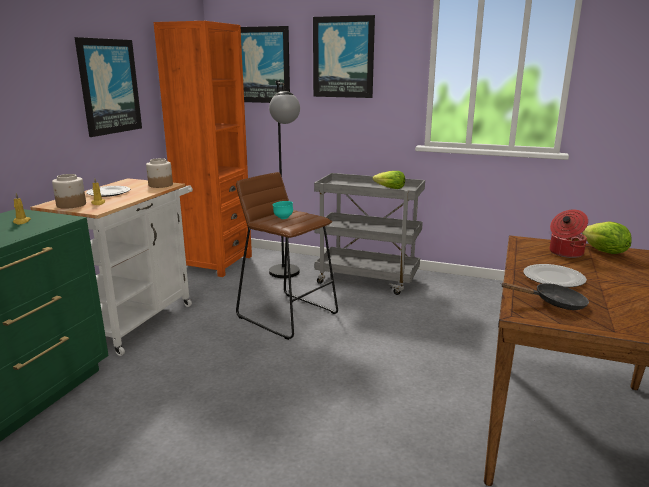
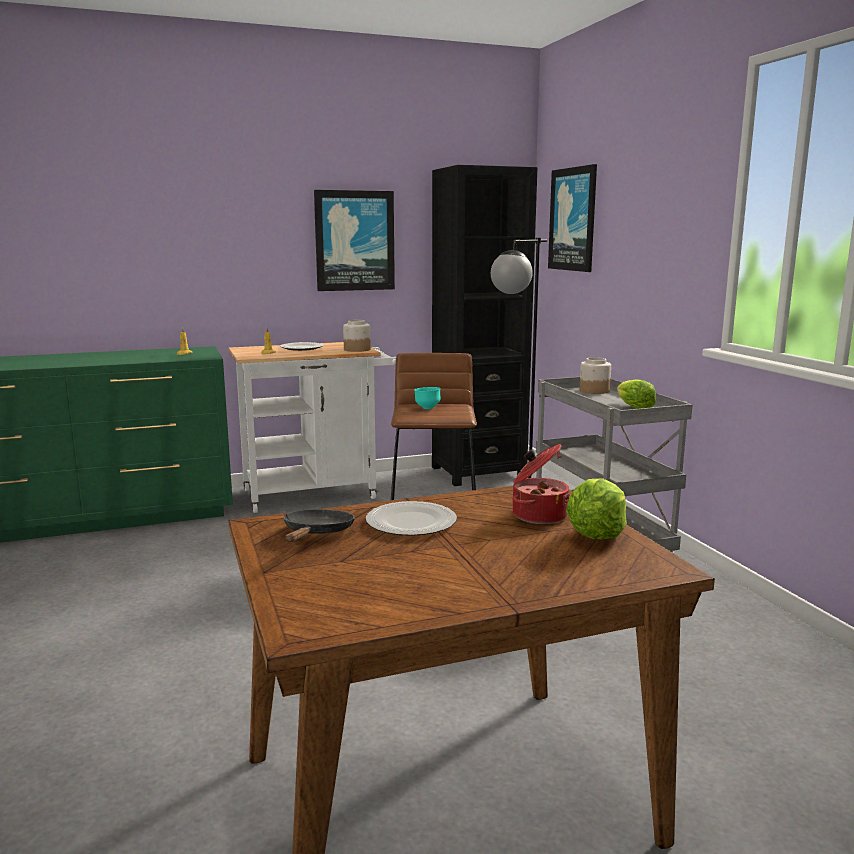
camera: 50 degrees right, 5 degrees down
(71, 205) = (250, 351): jar -> jar (594, 391)
(216, 263) = (478, 472): orange bookcase -> black bookcase
(343, 57) = (644, 205): picture -> none
(554, 303) = (316, 534): black frying pan -> black frying pan turned 135 degrees counterclockwise

